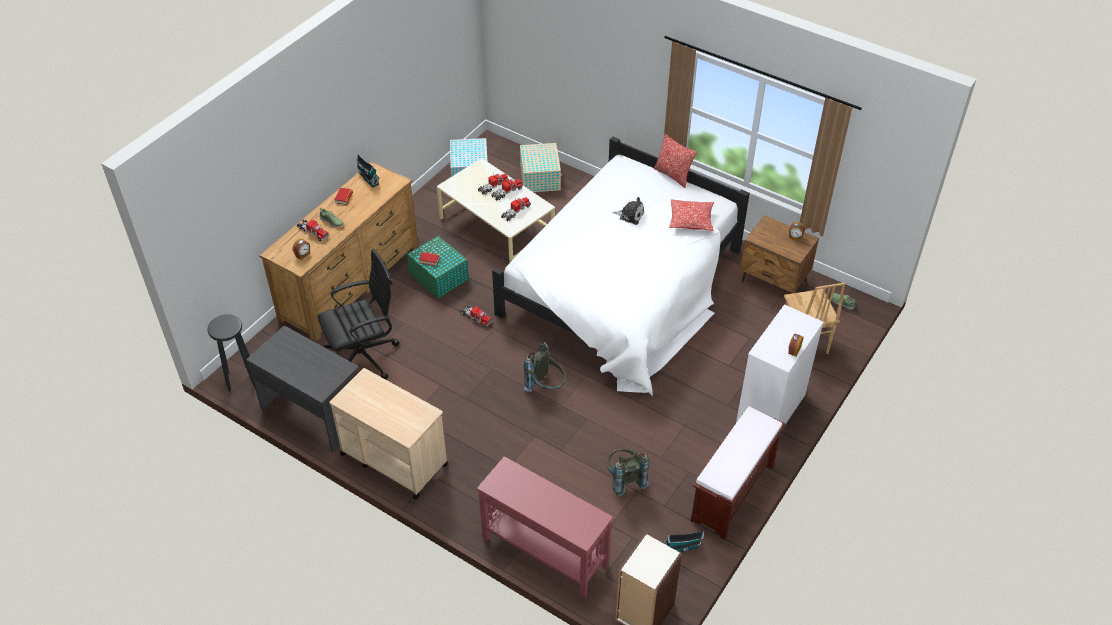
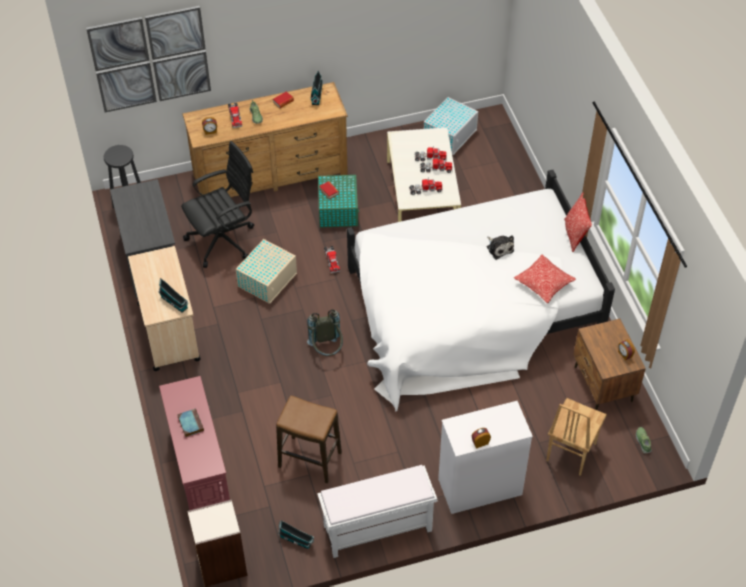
camera: 40 degrees right, 5 degrees up
(221, 205) = (150, 59): none -> picture
(364, 357) = (223, 240): black office chair -> black office chair turned 45 degrees counterclockwise
(417, 412) = (175, 303): none -> toy house
(539, 499) = (190, 423): none -> book
(540, 177) = (503, 172): beige storage box -> beige storage box (268, 279)
(624, 479) = (309, 460): grey backpack -> stool
(732, 494) = (376, 529): brown bench -> white bench

